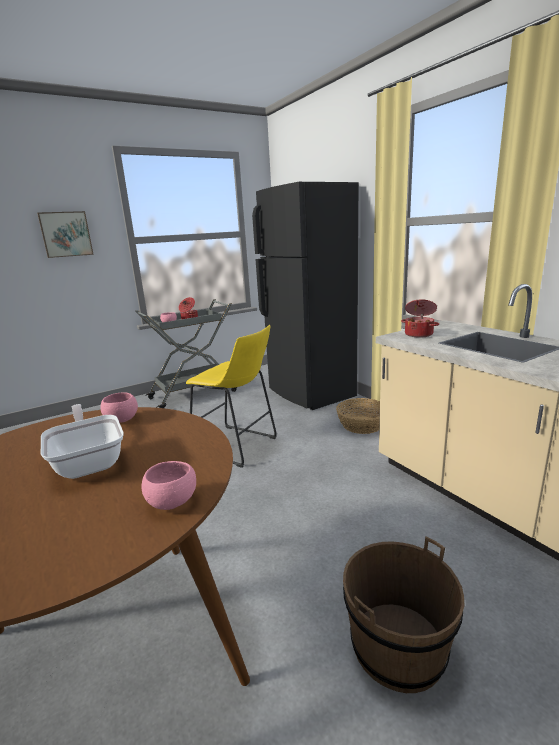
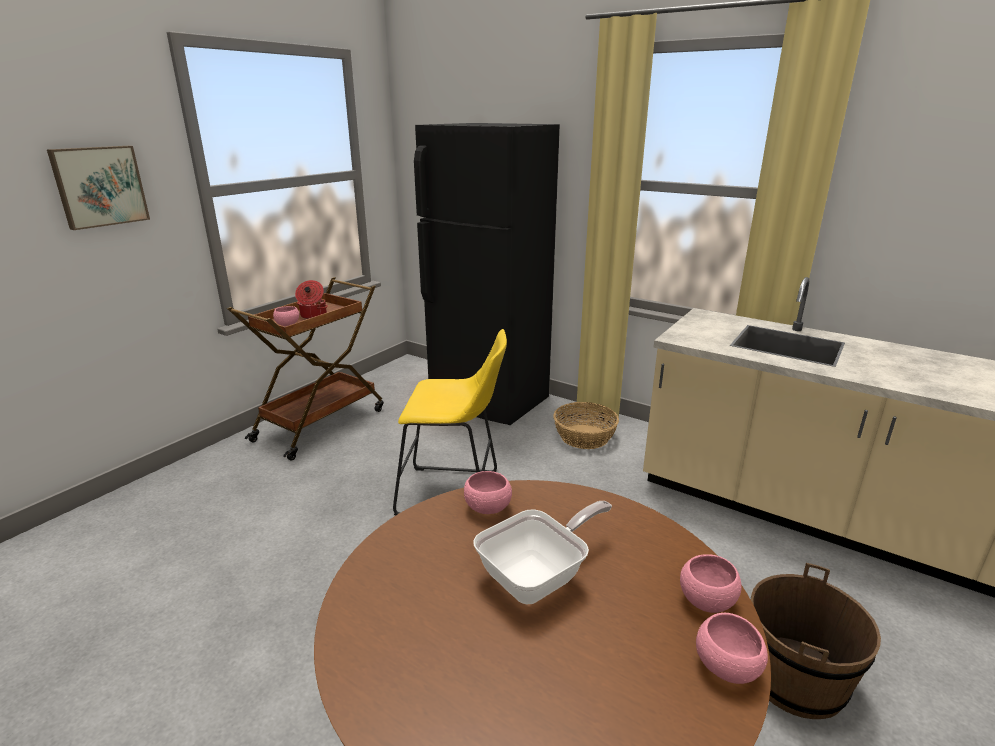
camera: 25 degrees left, 5 degrees up
(89, 461) = (539, 576): frying pan -> frying pan turned 105 degrees clockwise
(115, 548) = (726, 668): none -> pink bowl
(194, 395) = (321, 425): grey cart -> brown cart
(419, 334) = (696, 333): cooking pot -> none

